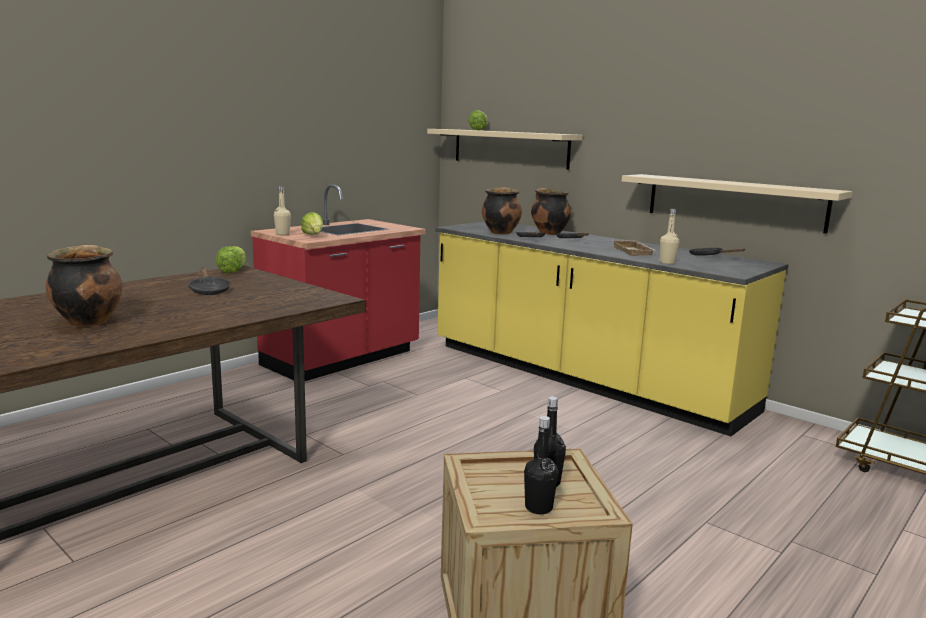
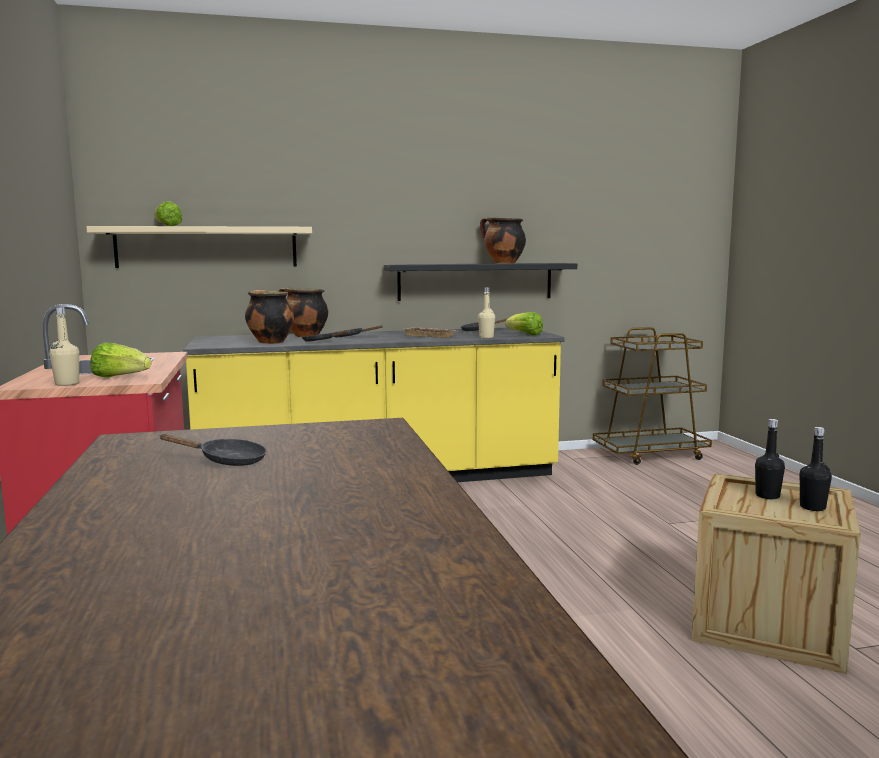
camera: 55 degrees left, 5 degrees down
(88, 321) = (297, 532): cooking pot -> cooking pot (503, 263)
(233, 270) = (126, 441): lettuce -> lettuce (525, 334)
(734, 202) = (475, 281): beige shelf -> black shelf

